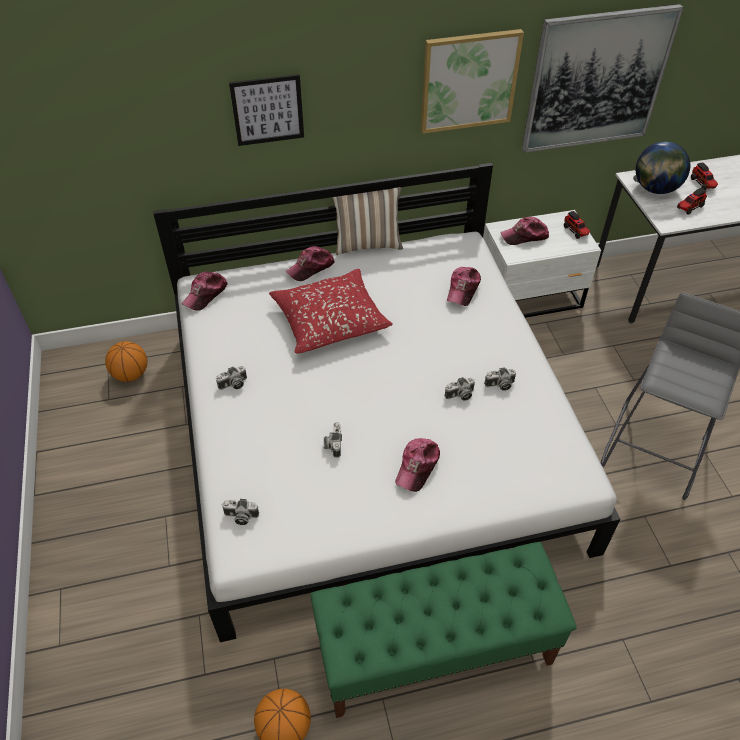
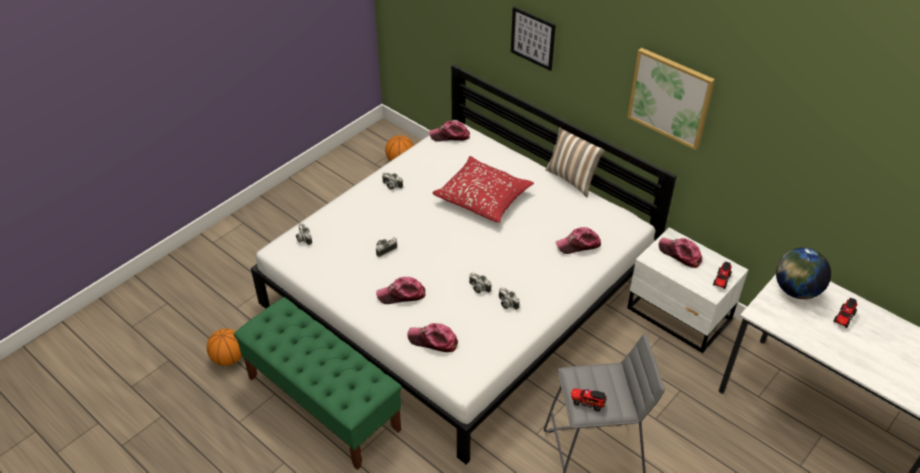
camera: 55 degrees right, 5 degrees down
(311, 267) = (520, 165): cap -> cap (433, 341)
(596, 80) = (778, 160): picture -> none
(689, 207) = (797, 320): toy truck -> toy truck (587, 402)

